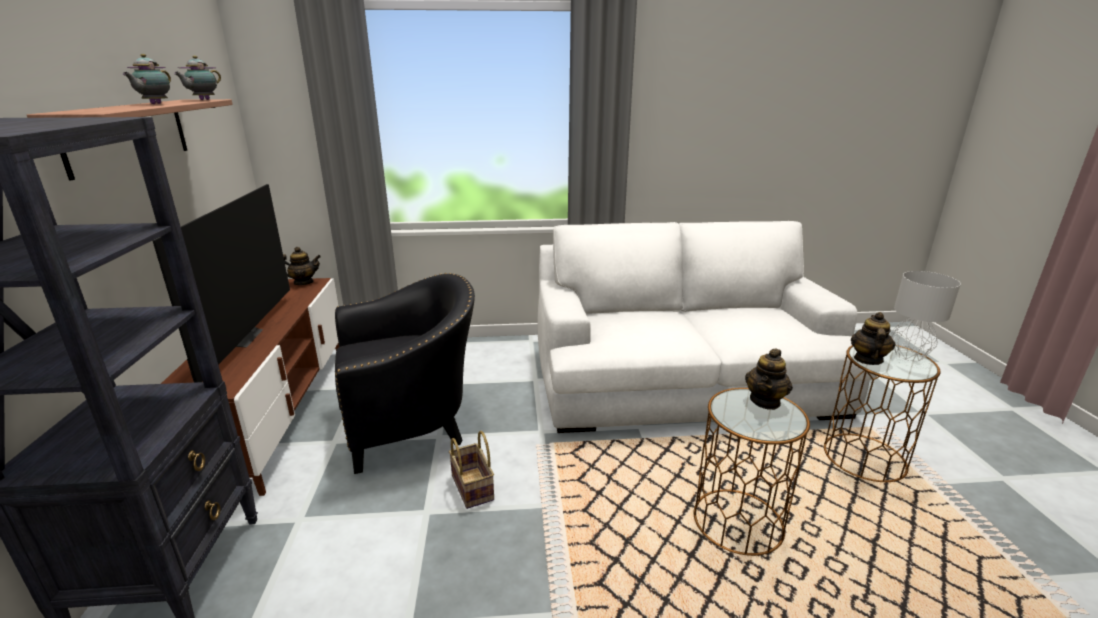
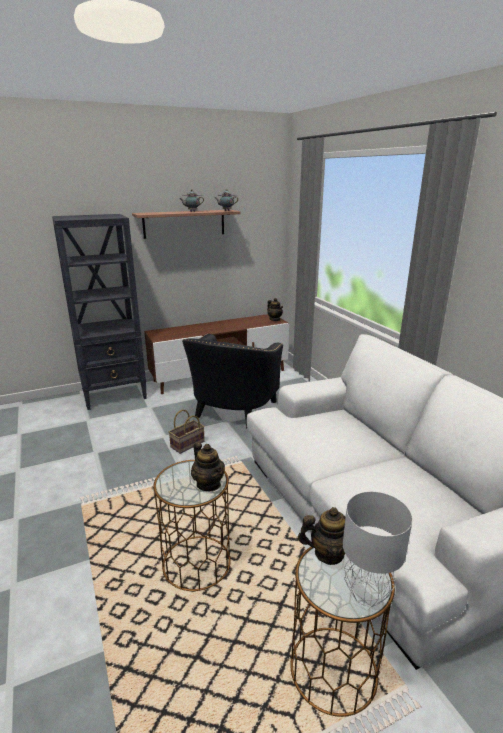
camera: 70 degrees right, 0 degrees up
(241, 338) = (203, 327): television -> none
(412, 424) = (231, 411): black armchair -> black armchair turned 60 degrees clockwise
(765, 401) = (208, 484): teapot -> teapot turned 135 degrees counterclockwise

